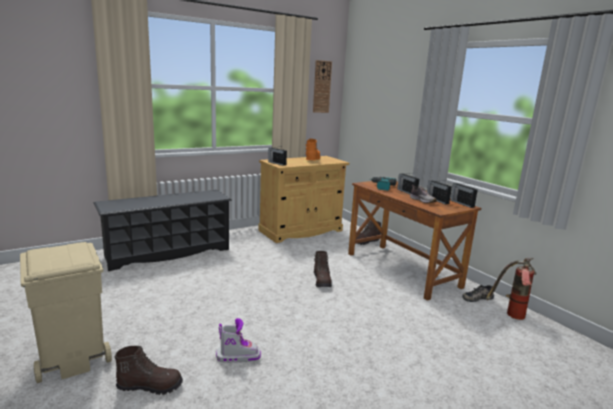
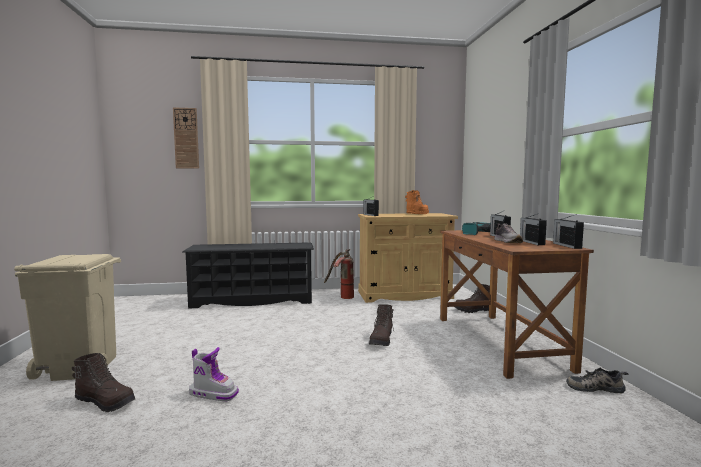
camera: 25 degrees right, 10 degrees down
(322, 87) = (436, 139): wall clock -> wall clock (186, 138)
(510, 315) = (640, 419): fire extinguisher -> fire extinguisher (341, 297)

